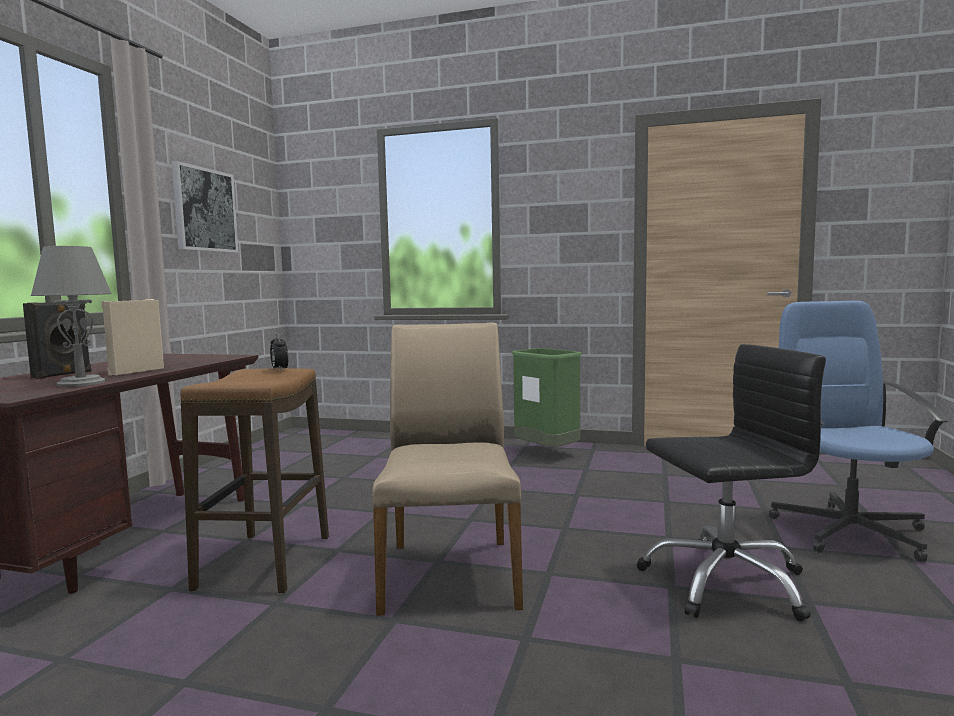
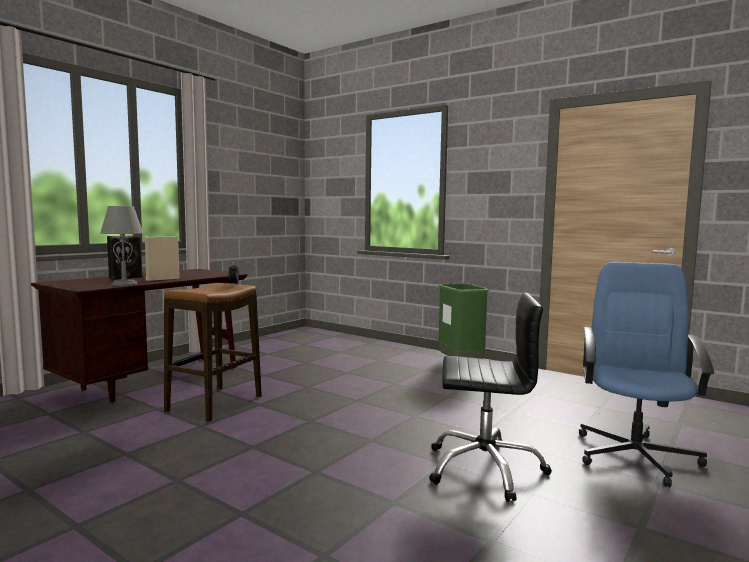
camera: 20 degrees right, 0 degrees up
(204, 210) = (244, 175): picture -> none
(450, 573) = (310, 428): beige chair -> none

